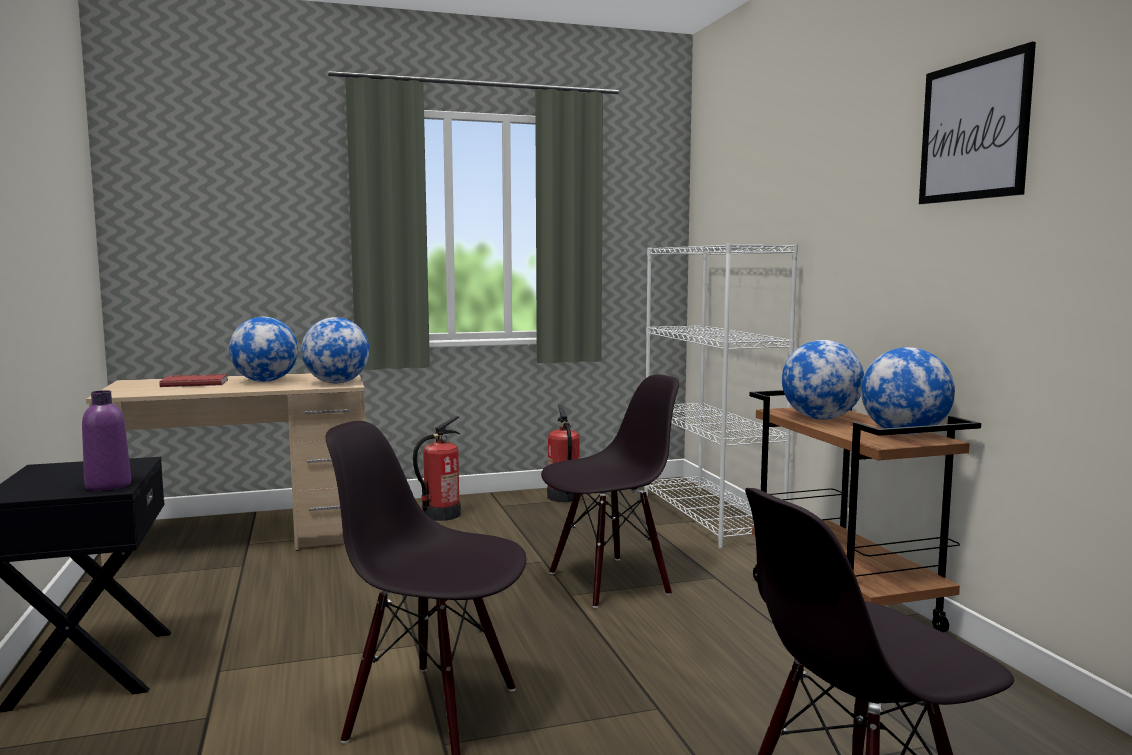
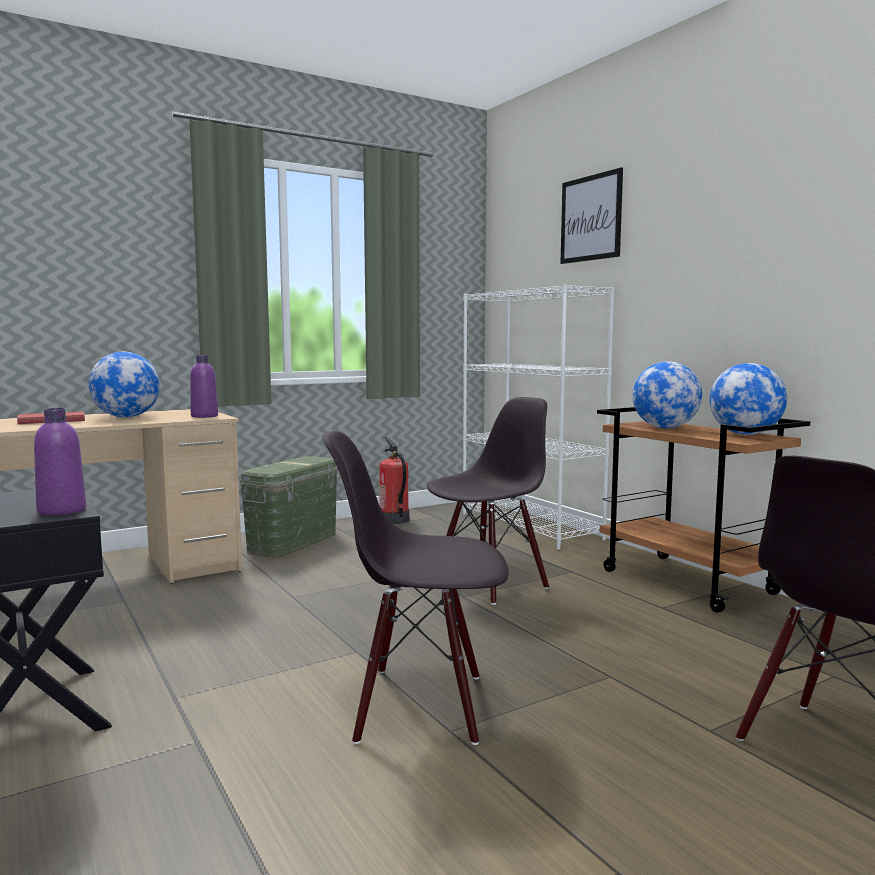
camera: 15 degrees left, 0 degrees up
(336, 383) = (204, 416): globe -> purple bottle
(441, 515) = (292, 542): fire extinguisher -> green storage box
(973, 130) = (797, 185): picture -> picture (591, 218)

